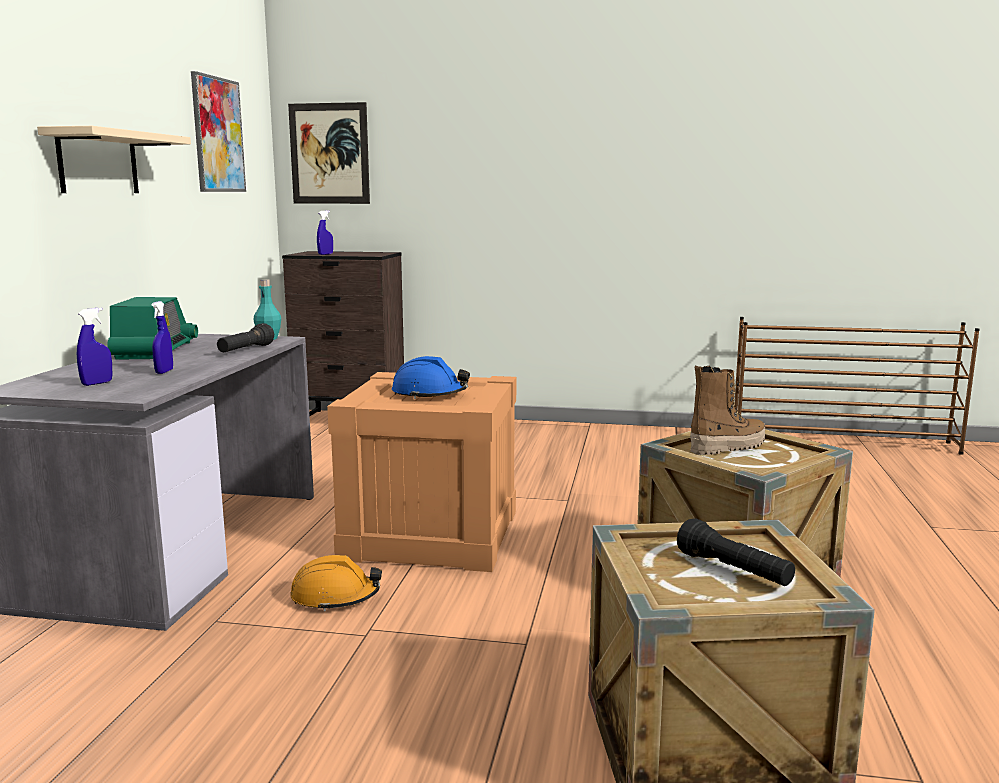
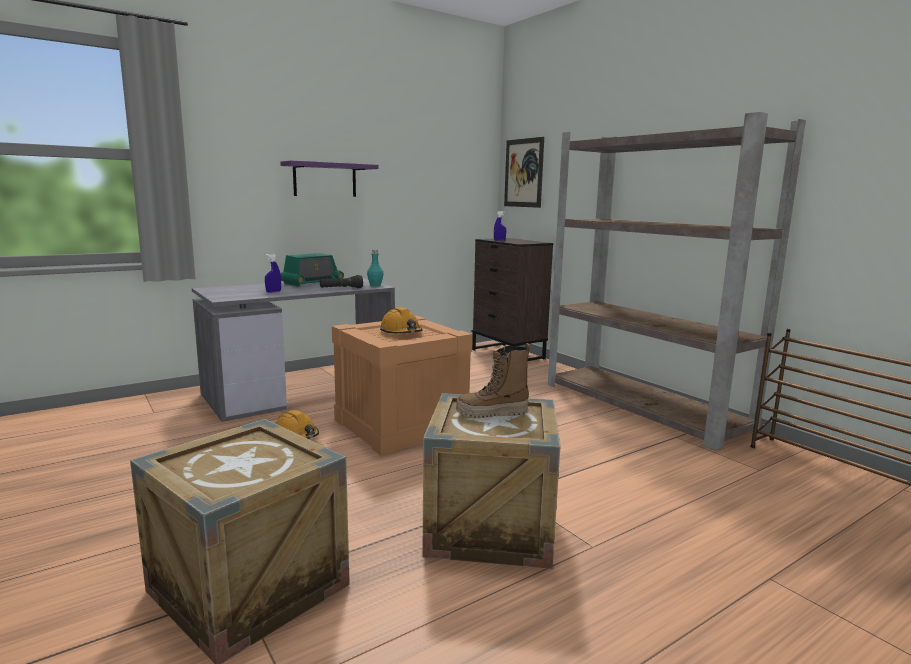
camera: 45 degrees right, 0 degrees up
(97, 383) = (236, 291): blue spray bottle -> none
(98, 163) = (325, 180): beige shelf -> purple shelf
(217, 135) = (437, 162): picture -> none
(429, 394) = (401, 332): blue hard hat -> orange hard hat
(597, 435) = (642, 406): none -> brown bookcase
(727, 447) = (492, 413): boot -> boot turned 150 degrees clockwise
(734, 571) = (238, 467): black flashlight -> none

